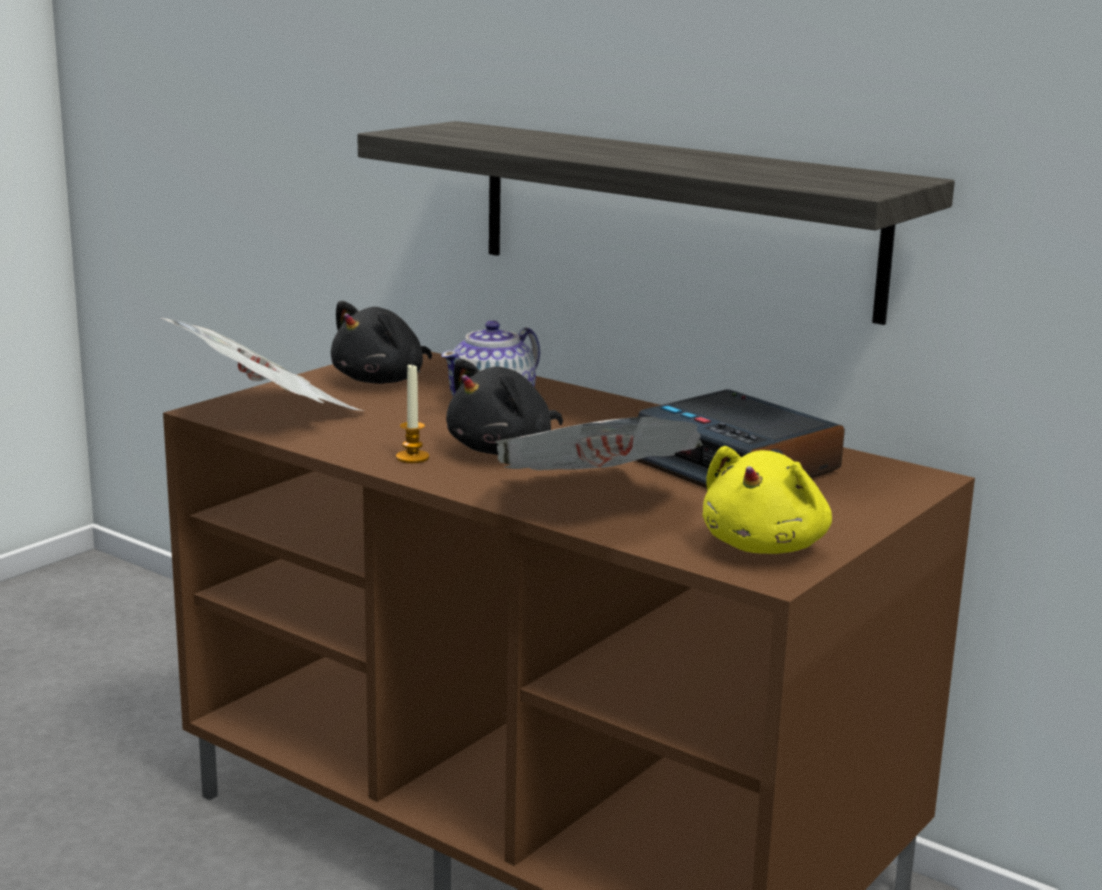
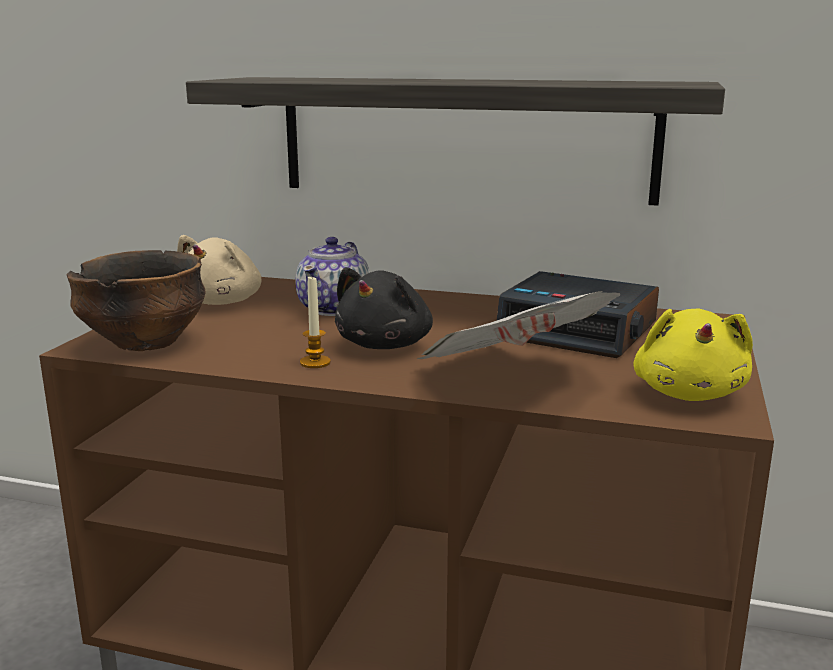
camera: 20 degrees left, 0 degrees up
(267, 414) = (145, 343): newspaper -> bowl
(382, 380) = (223, 301): black plush toy -> beige plush toy

